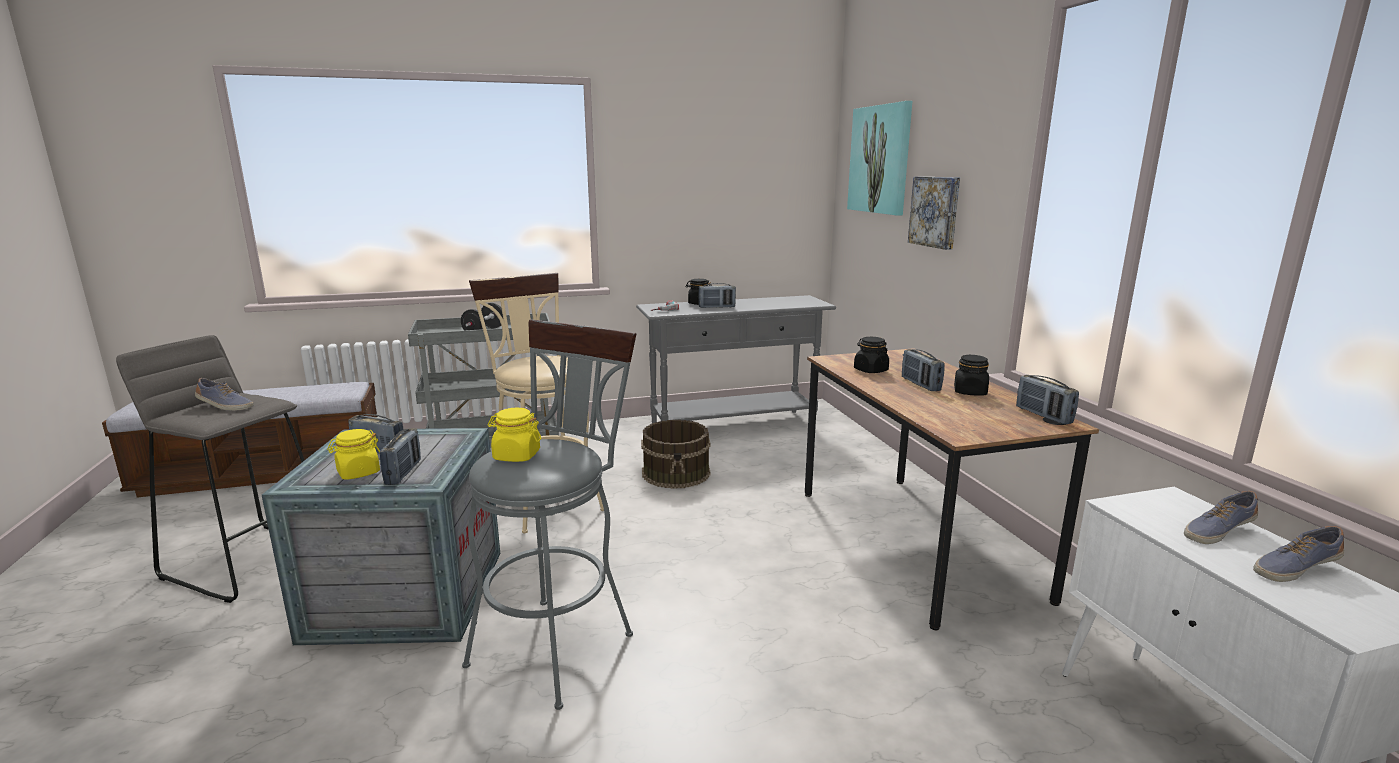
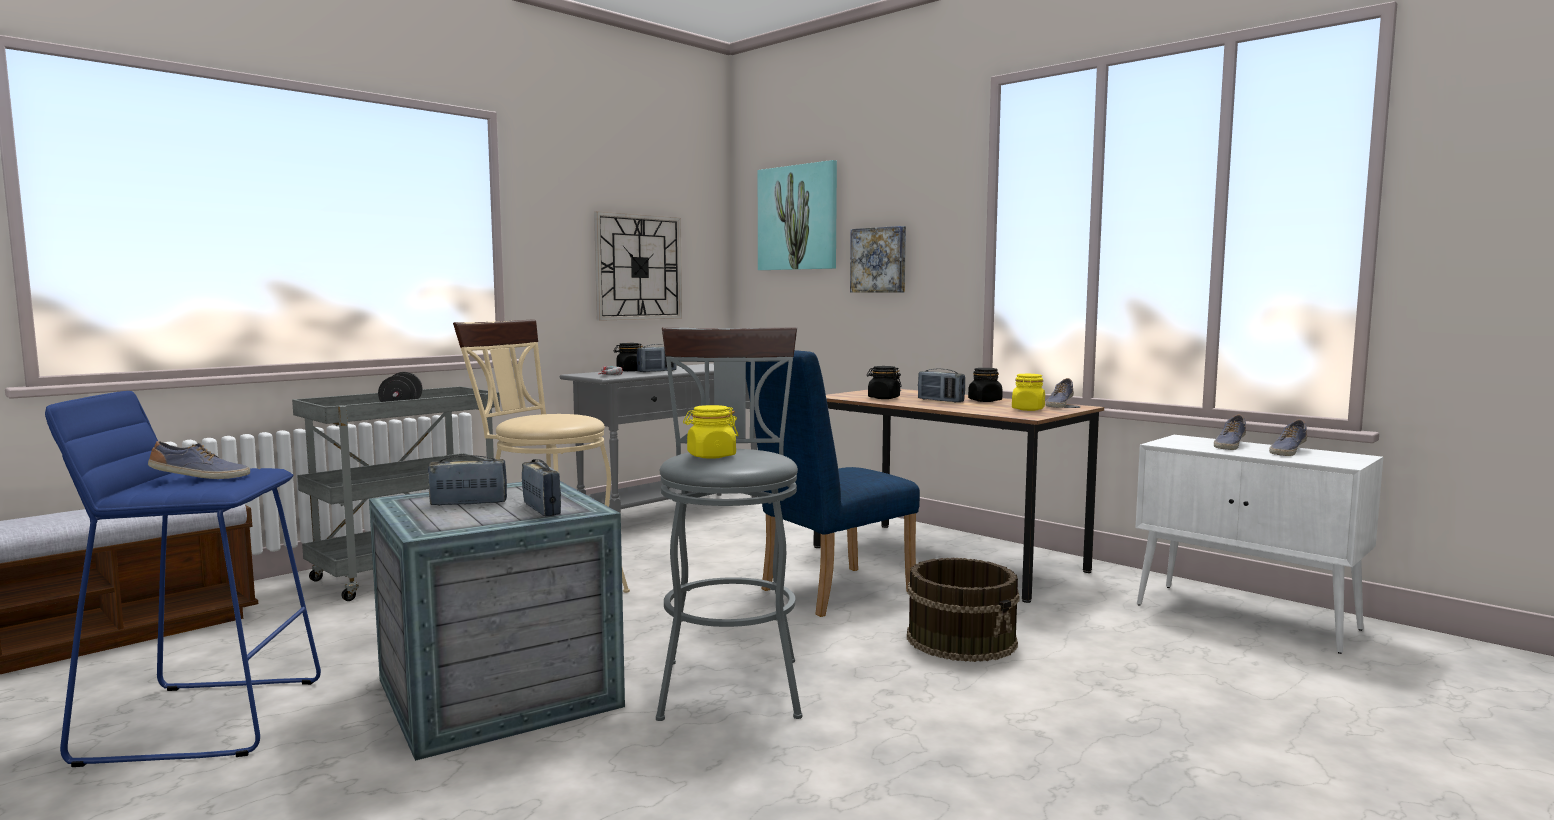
camera: 30 degrees left, 10 degrees down
(250, 560) = (204, 719): grey stool -> blue stool
(358, 473) = (486, 516): yellow jar -> yellow jar (1028, 409)
(676, 473) = (664, 553): brown bucket -> brown bucket (962, 639)
(729, 207) = (638, 267): none -> wall clock
(753, 556) = (827, 592): none -> blue chair
(1043, 415) = (1059, 405): radio -> shoe

